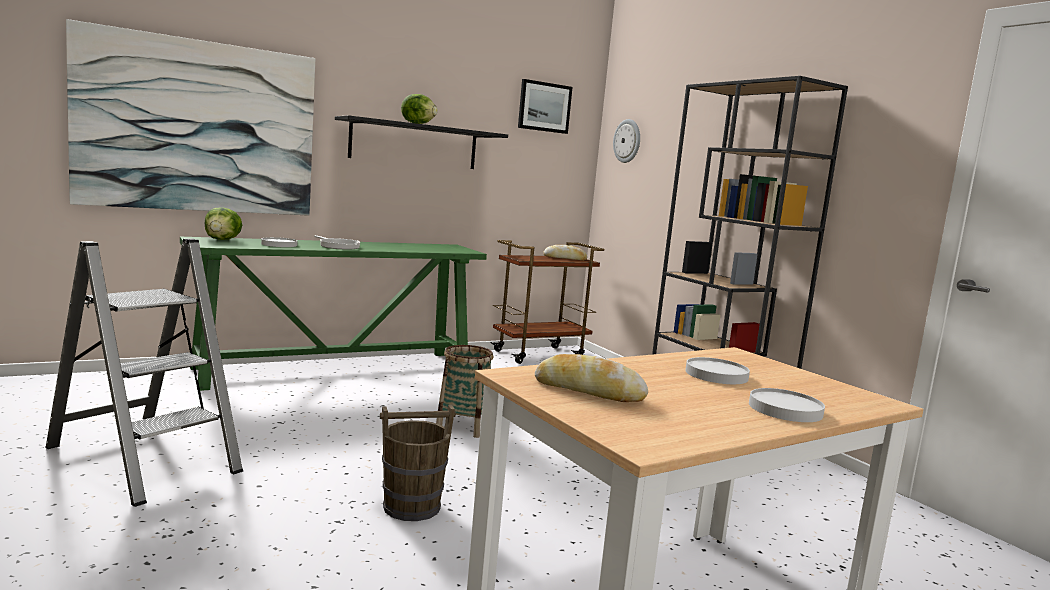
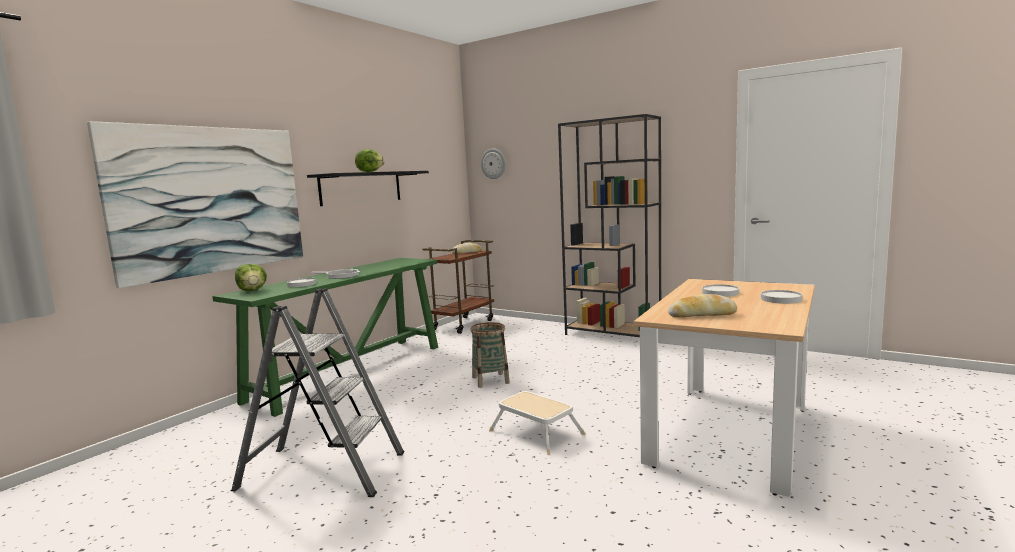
camera: 25 degrees left, 0 degrees up
(411, 507) = (536, 432): brown bucket -> beige step ladder
(544, 107) = (433, 146): picture -> none

